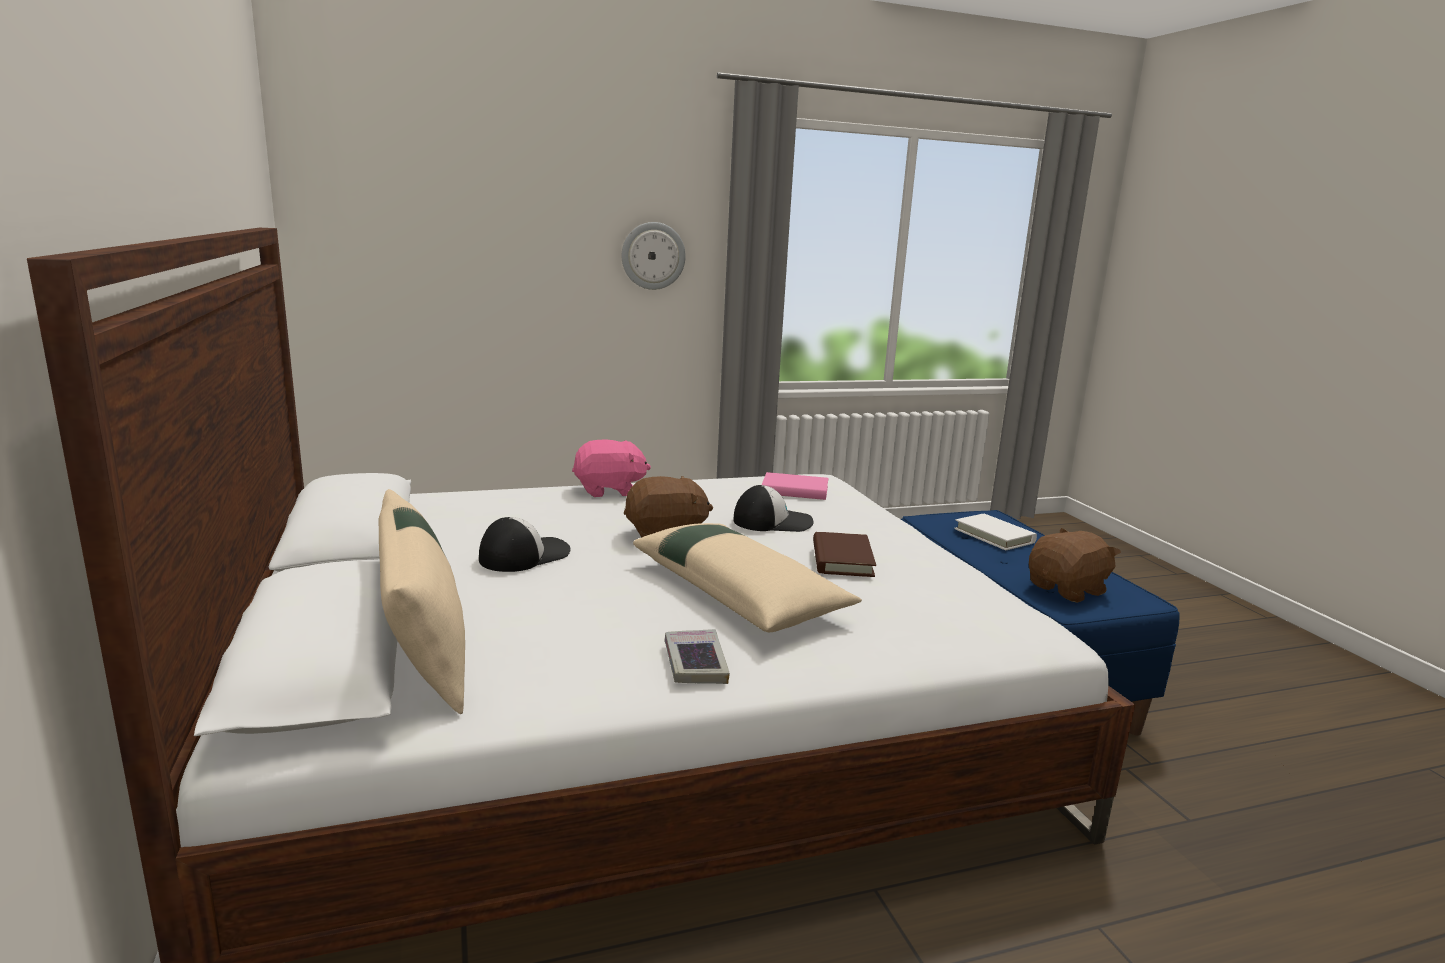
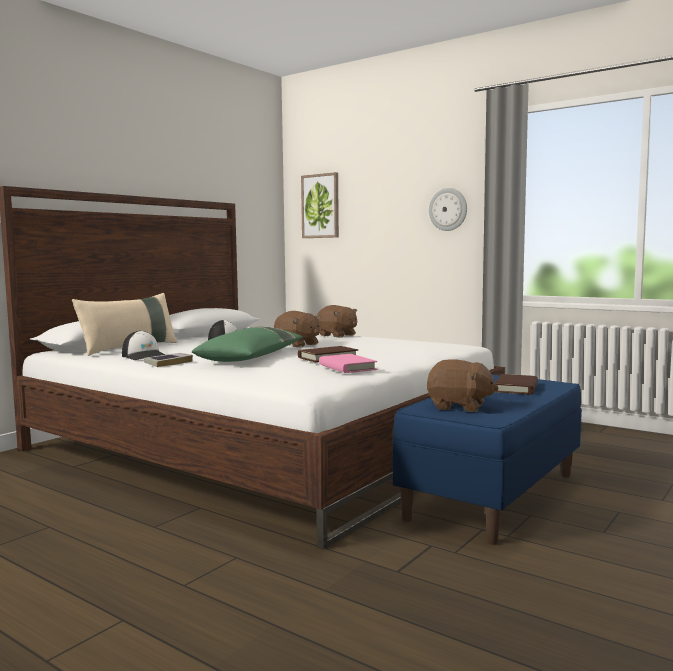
camera: 55 degrees right, 10 degrees down
(384, 227) = (320, 206): none -> picture
(609, 490) = (337, 335): pink plush toy -> brown plush toy
(739, 592) = (252, 357): beige pillow -> green pillow
(773, 521) = (361, 349): cap -> cap (145, 356)
(794, 491) = (422, 345): pink book -> pink book (347, 367)
(994, 536) = (516, 388): white book -> brown book

